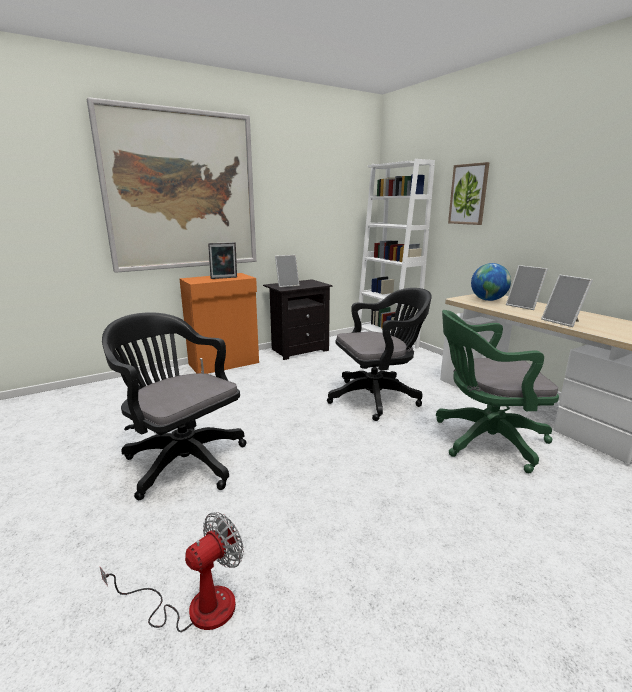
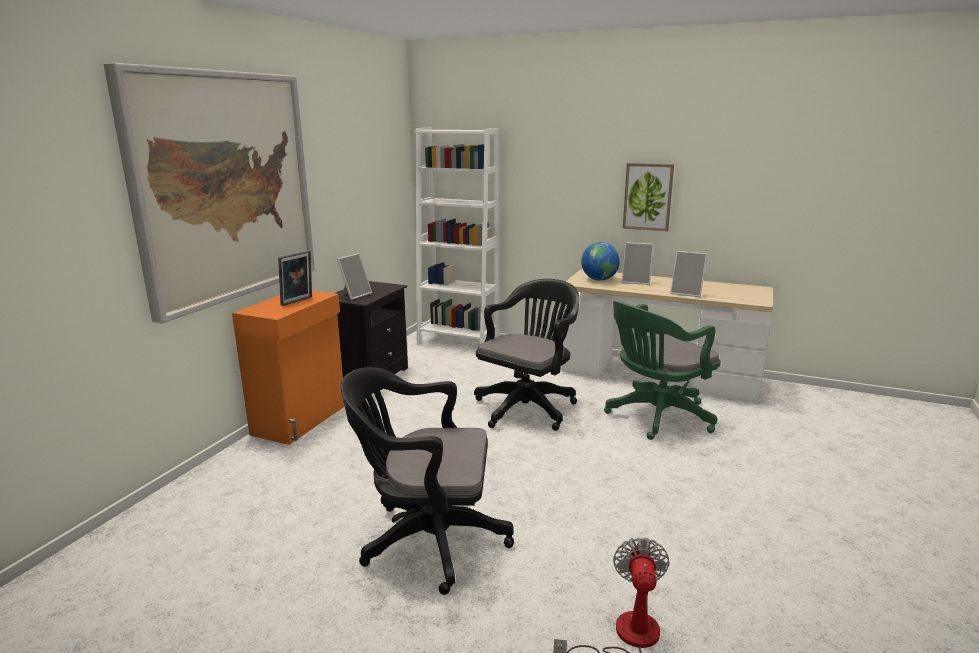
camera: 35 degrees left, 0 degrees up
(468, 194) = (545, 167): picture -> picture (648, 196)

